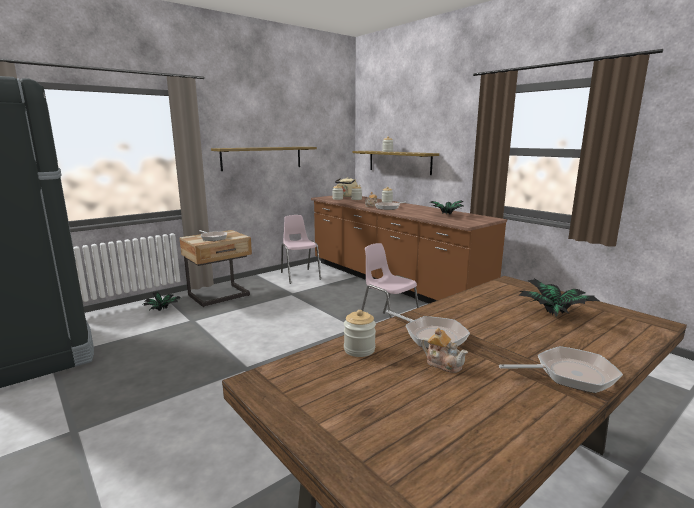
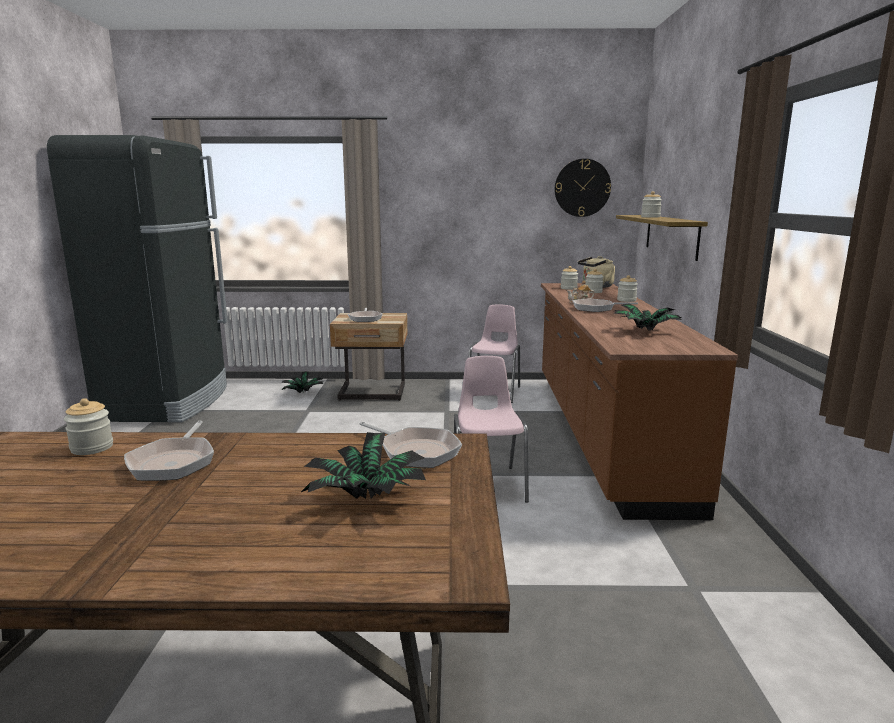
camera: 40 degrees right, 0 degrees up
(262, 158) = (469, 221): shelf -> none
(326, 134) = (582, 188): none -> wall clock
(443, 364) = (94, 488): teapot -> none
(569, 374) = (137, 557): frying pan -> frying pan (415, 451)

